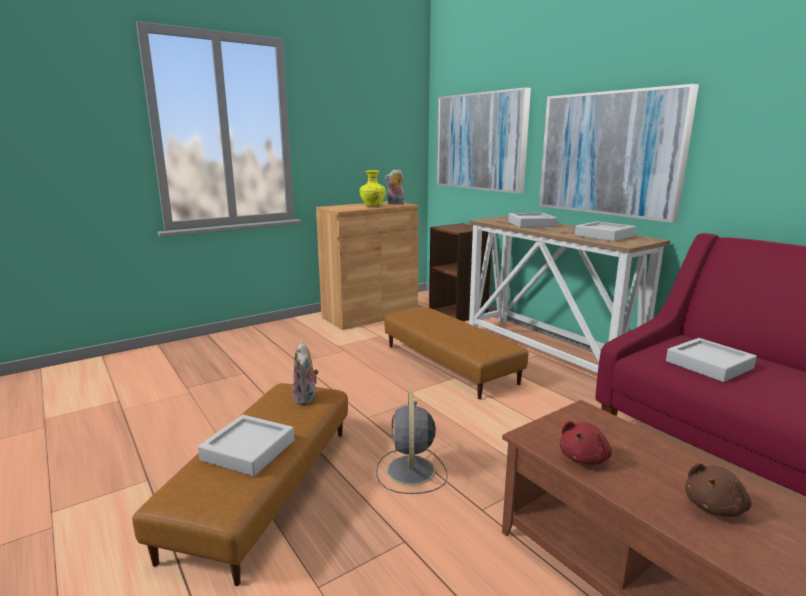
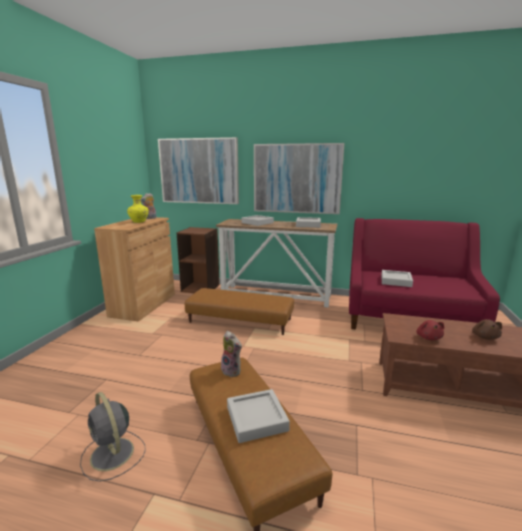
camera: 40 degrees left, 0 degrees up
(410, 472) = (308, 389): grey fan -> grey fan (113, 455)

